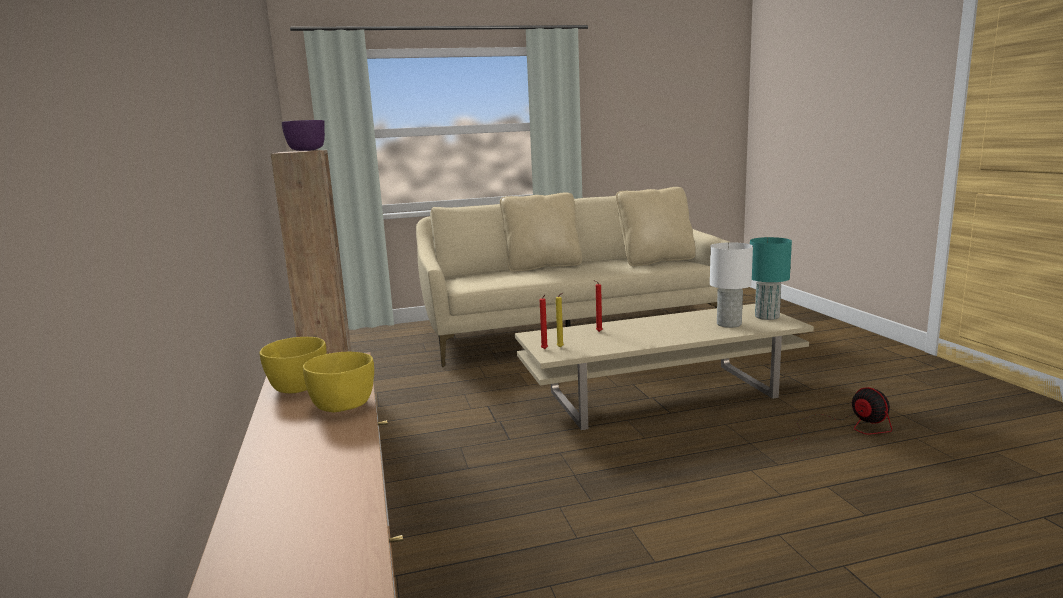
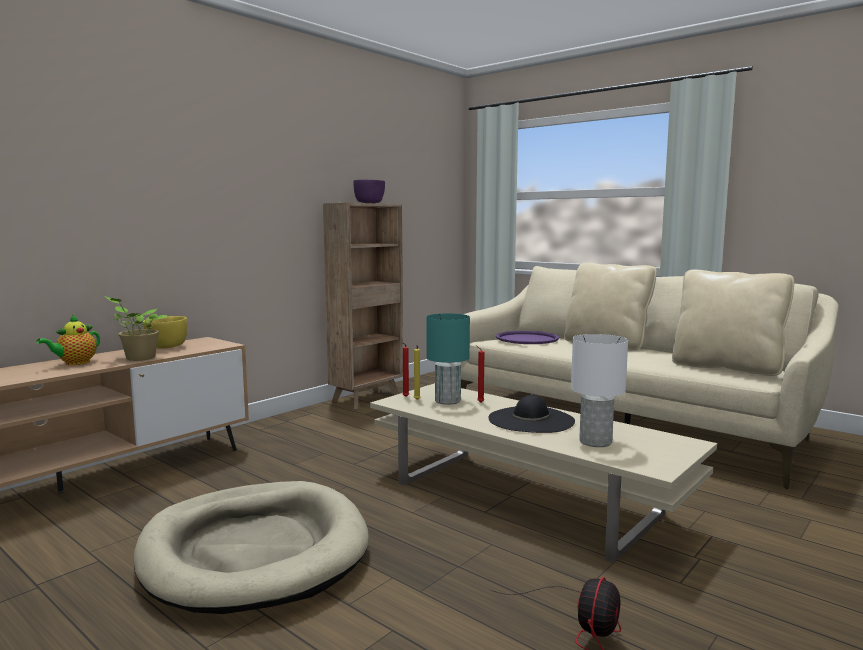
camera: 55 degrees right, 5 degrees down
(303, 445) = (74, 363): none -> teapot
(344, 406) = (138, 358): yellow bowl -> potted plant
(487, 277) = (527, 339): none -> purple tray
(658, 522) = (254, 551): none -> beige dog bed
(663, 328) = (531, 420): none -> black hat
(766, 316) = (663, 454): turquoise table lamp -> turquoise table lamp (448, 400)

